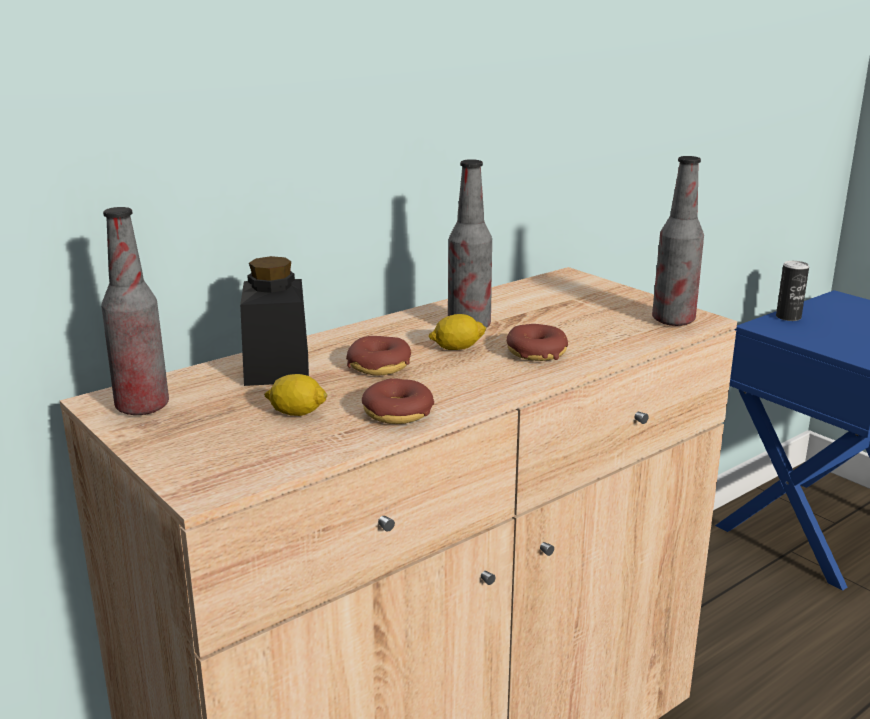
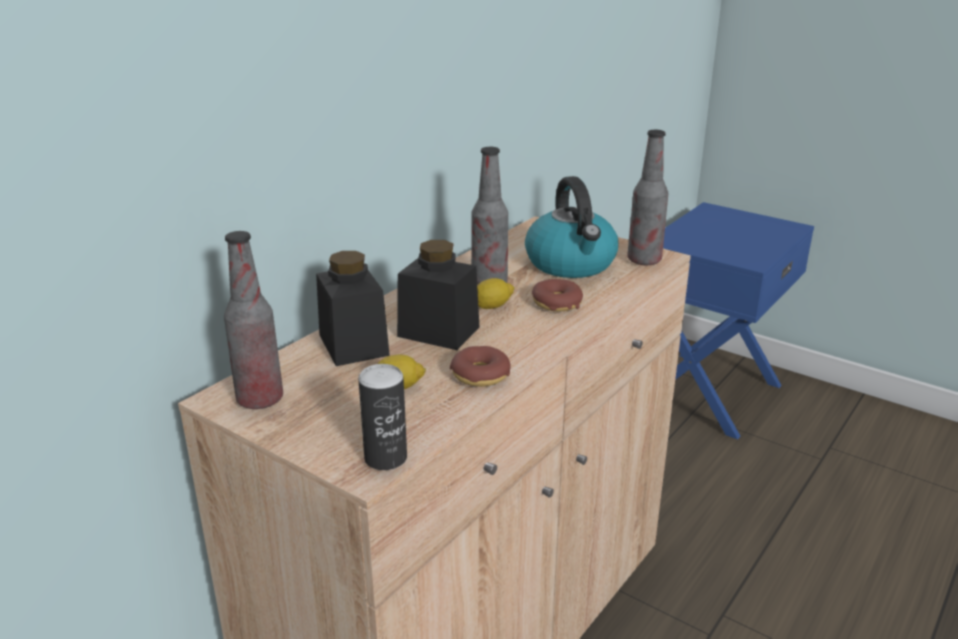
camera: 15 degrees left, 5 degrees up
(379, 366) = (438, 331): donut -> black jar
(580, 316) = (571, 264): none -> kettle
(788, 317) = (679, 230): can -> can (385, 458)

